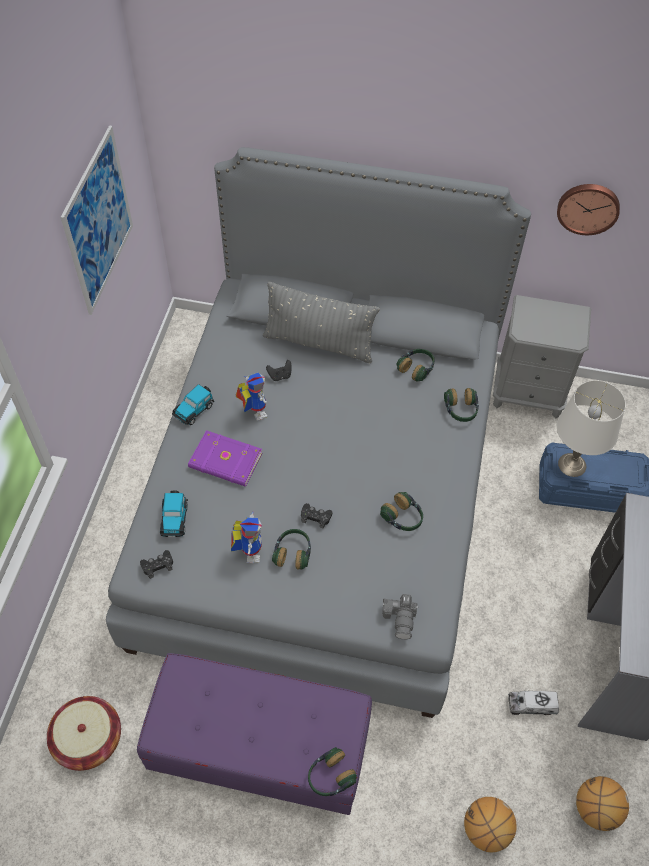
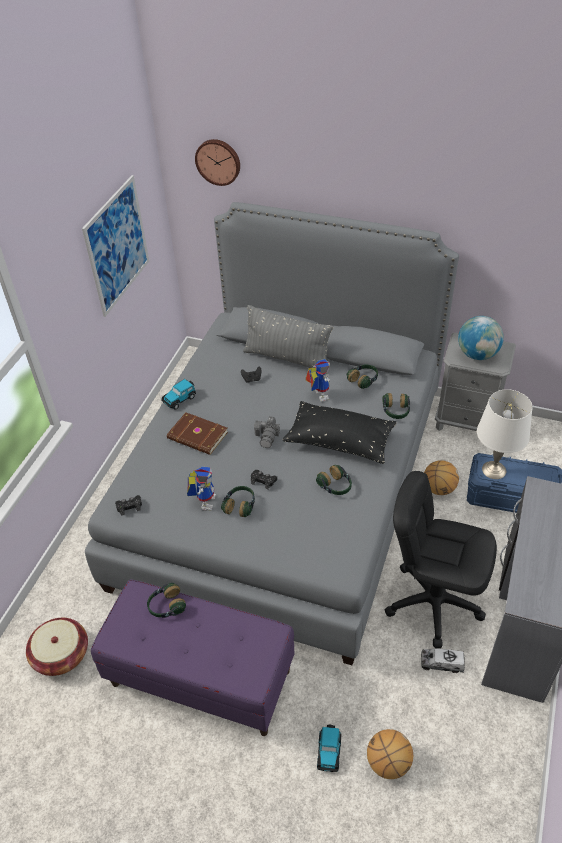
camera: 10 degrees right, 10 degrees down
(174, 519) = (149, 474): toy car -> toy car (329, 751)
(225, 462) = (197, 436): purple book -> brown book
(253, 411) = (226, 402): toy robot -> toy robot (318, 394)
(330, 777) = (246, 686): headphones -> headphones (166, 606)
(399, 456) = (340, 441): none -> black pillow
(400, 619) = (322, 561): camera -> camera (267, 436)
(514, 631) = (433, 602): none -> black office chair
(548, 325) = (477, 354): none -> globe
(588, 207) = (506, 252): wall clock -> wall clock (218, 161)
(595, 809) = (490, 756): basketball -> basketball (438, 489)

